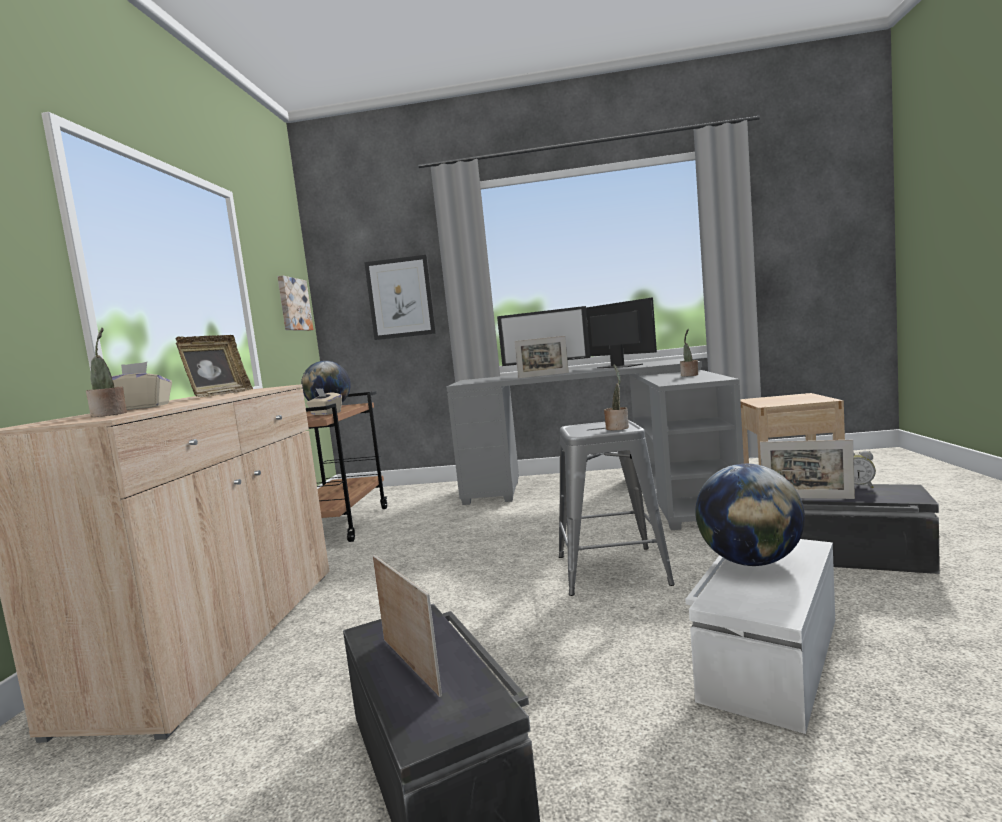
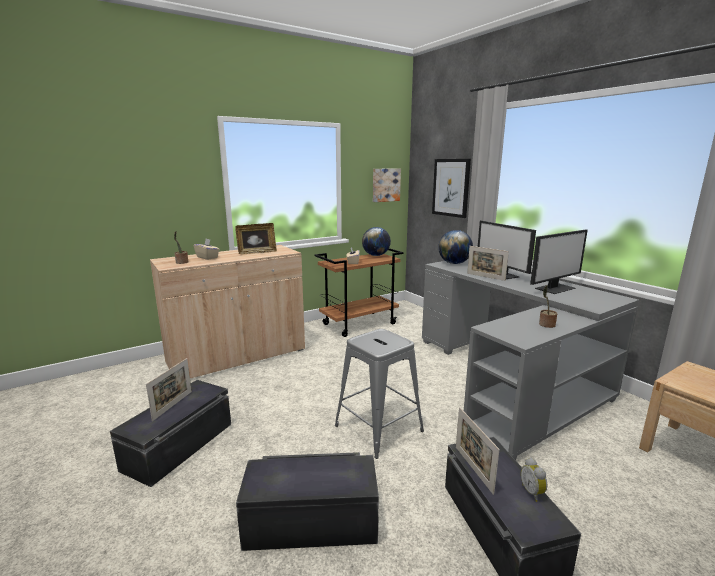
camera: 50 degrees right, 10 degrees up
(617, 428) = (378, 347): potted plant -> none
(618, 366) = (554, 288): monitor -> monitor turned 45 degrees clockwise
(750, 562) = (321, 467): globe -> globe (454, 263)
(768, 656) = (311, 521): white storage box -> black storage box

